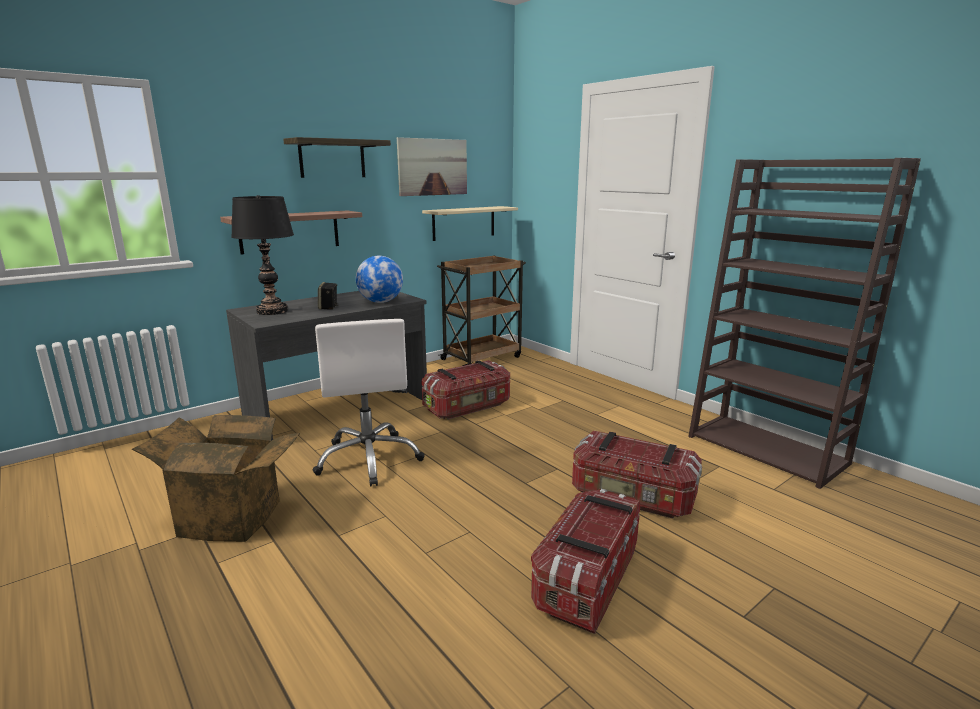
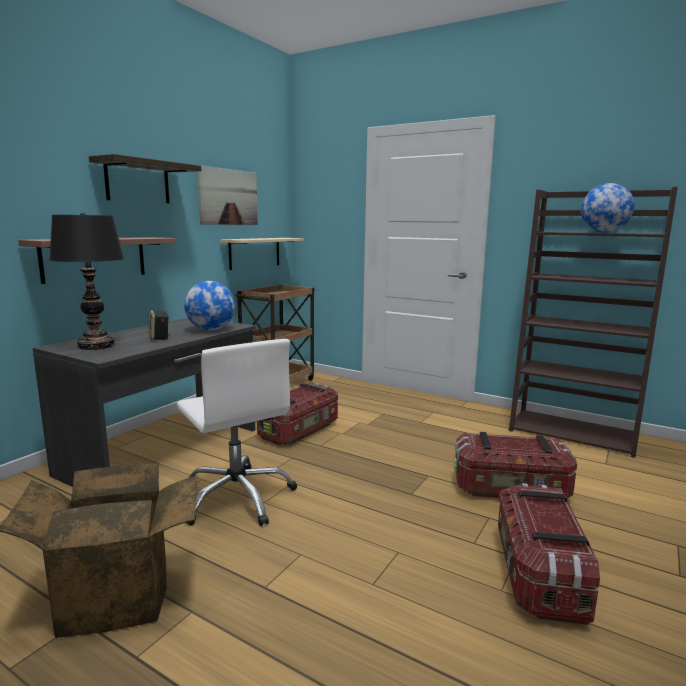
camera: 20 degrees left, 5 degrees down
(818, 213) = (603, 232): none -> globe

